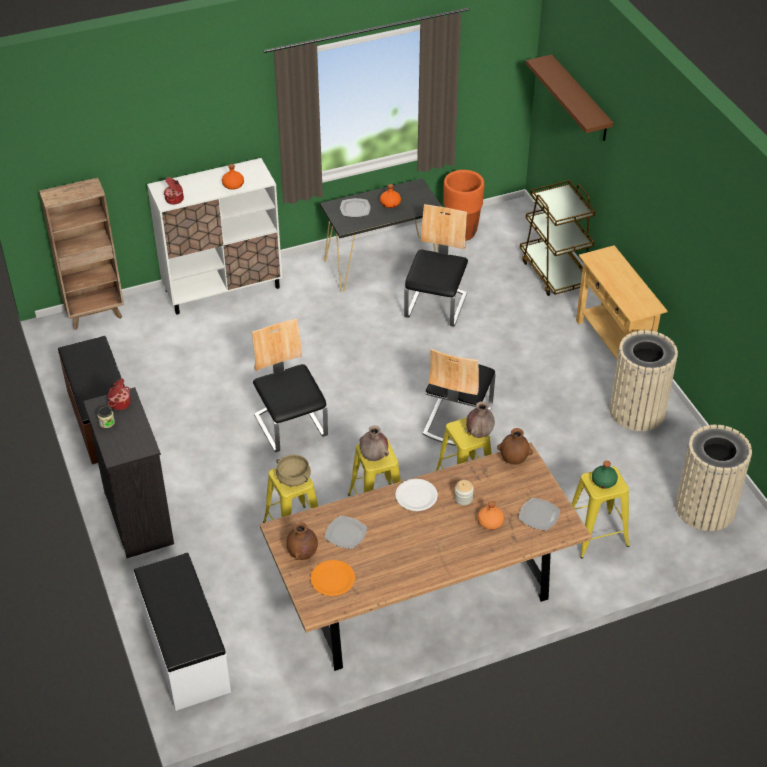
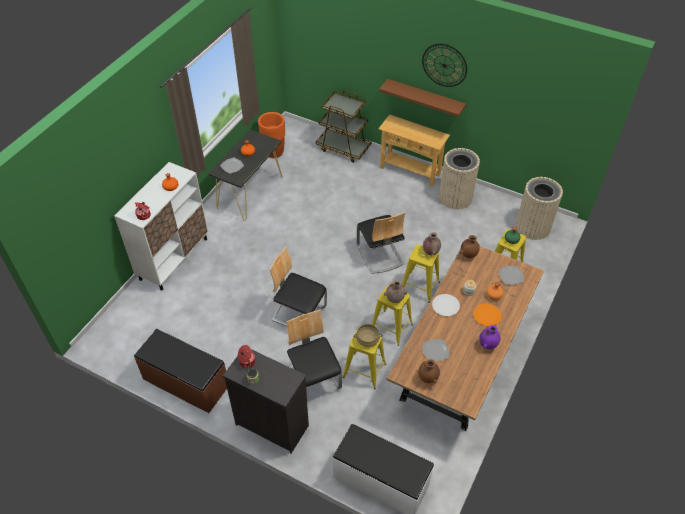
camera: 40 degrees left, 5 degrees up
(96, 314) = (110, 321): brown bookcase -> none
(332, 579) = (457, 380): orange plate -> orange plate (487, 315)
(414, 568) = (488, 345): none -> purple vase
(436, 306) = (304, 200): chair -> chair (314, 378)
(580, 99) = (332, 38): brown shelf -> brown shelf (425, 98)
(677, 195) = (444, 65): none -> wall clock

